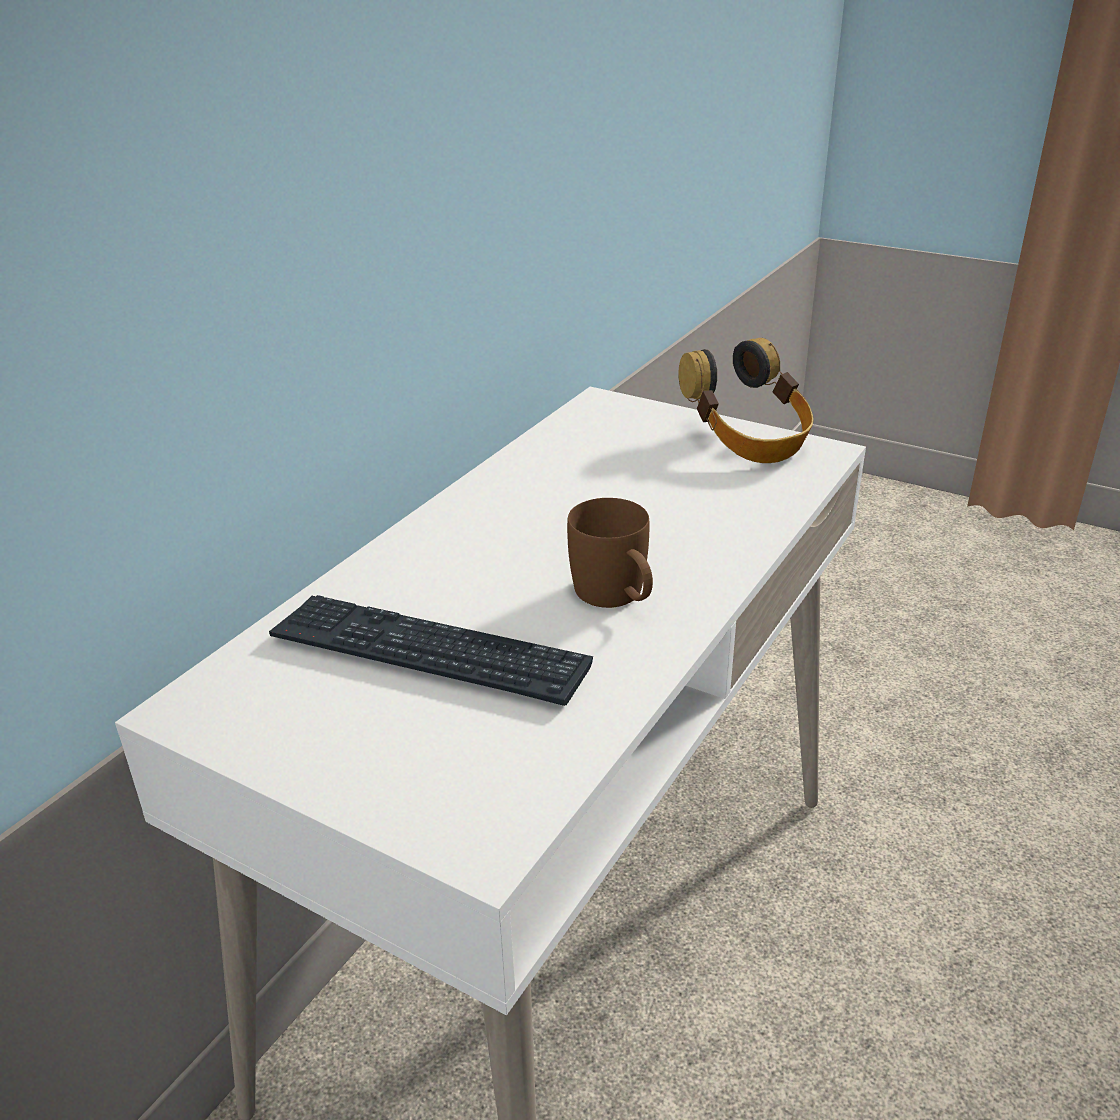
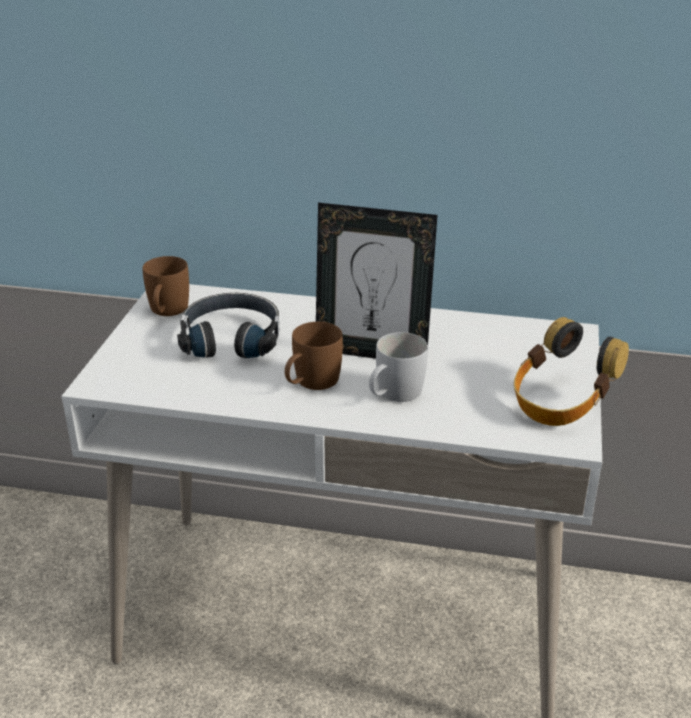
camera: 70 degrees right, 0 degrees up
(269, 717) = (167, 312): none -> brown mug
(429, 653) = (231, 338): keyboard -> black headphones
(561, 534) = (372, 353): none -> picture frame
(680, 538) = (393, 395): none -> white mug

